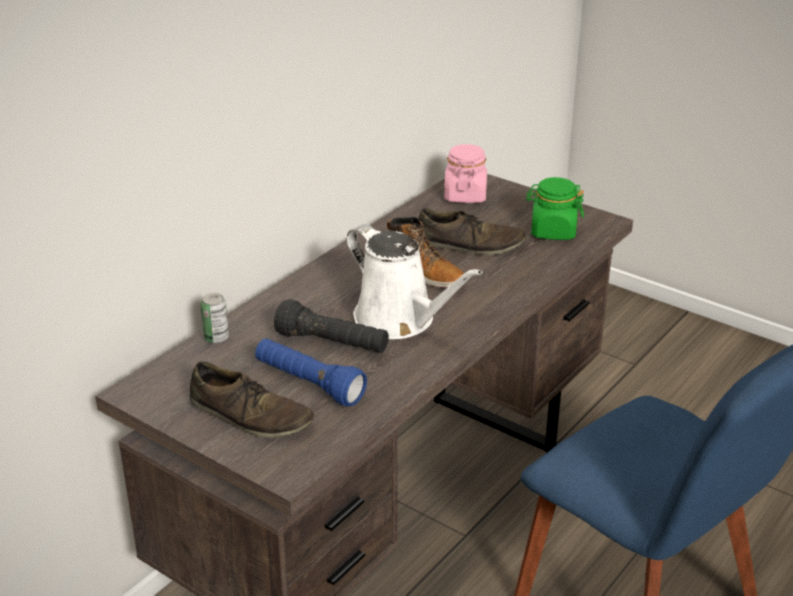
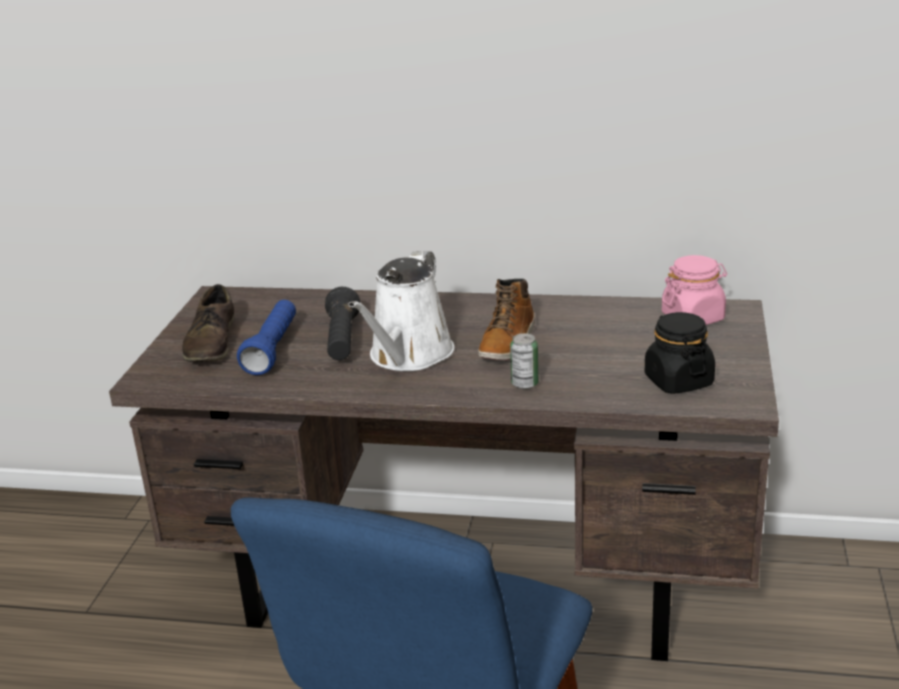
camera: 65 degrees right, 5 degrees down
(216, 338) = (311, 297): can -> can (525, 384)
(470, 244) = (591, 347): brown shoe -> none
(552, 231) = (678, 381): green jar -> black jar

